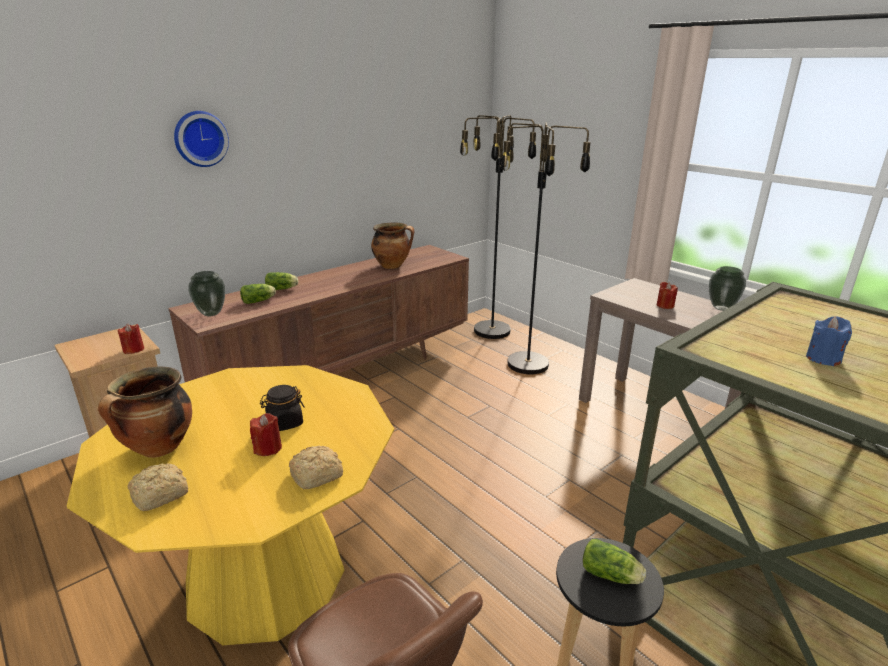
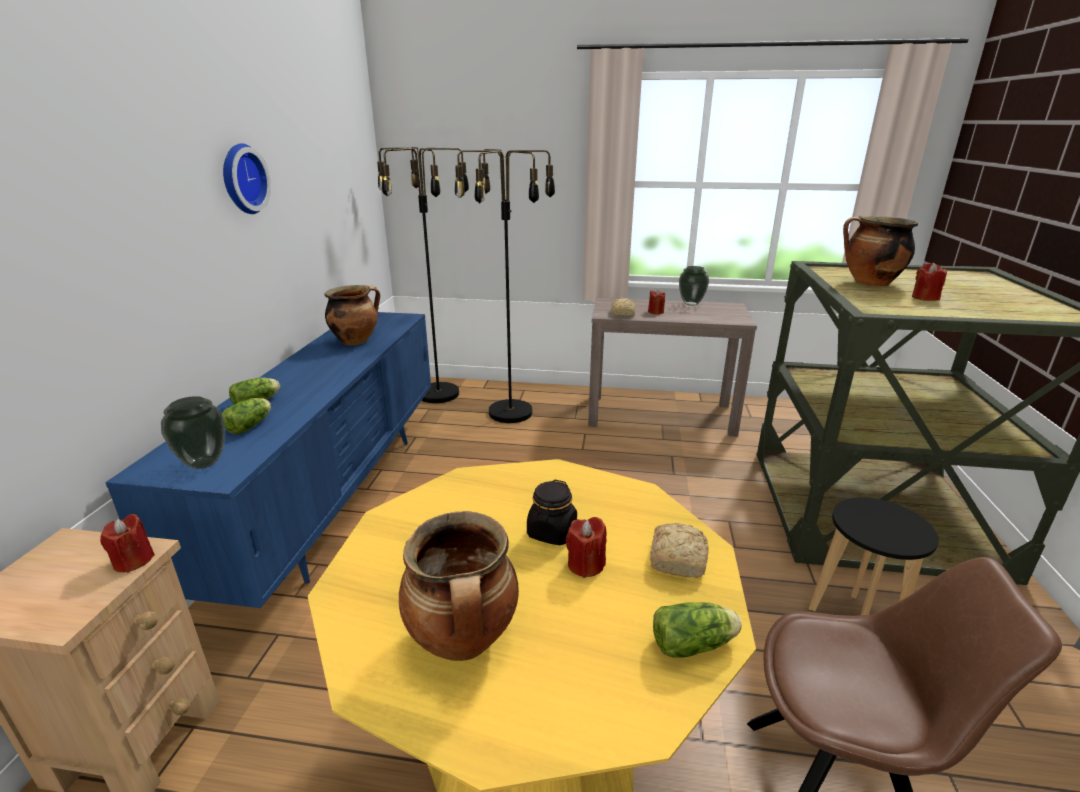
camera: 40 degrees left, 0 degrees up
(162, 494) = (573, 682): bread -> bread (623, 313)
(200, 138) = (98, 186): wall clock -> wall clock (241, 179)
(344, 376) = (335, 497): brown cabinet -> blue cabinet
(612, 576) = (885, 522): lettuce -> lettuce (695, 644)
(798, 326) = (869, 283): none -> cooking pot
(823, 359) = (925, 297): blue candle -> red candle

